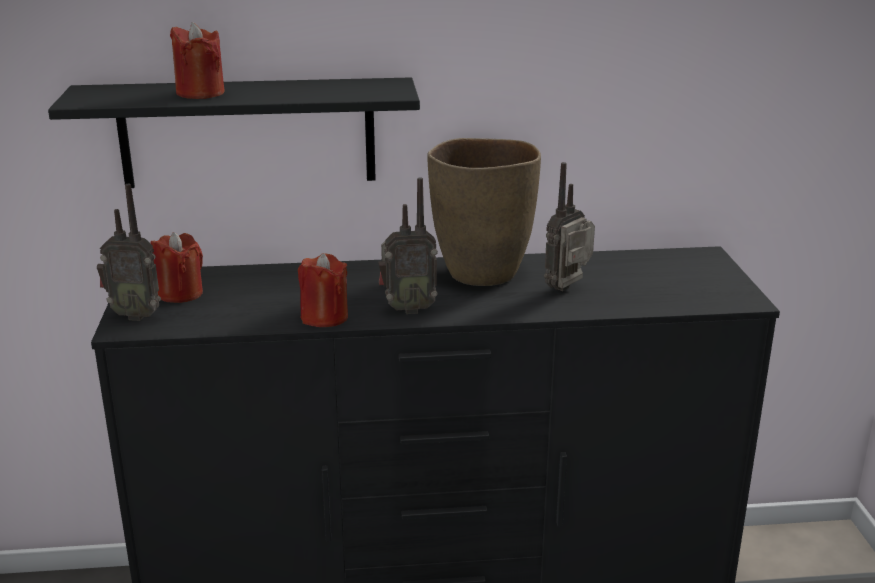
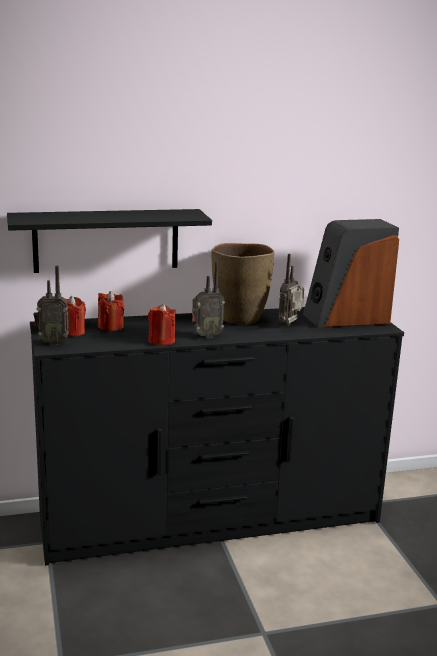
camera: 10 degrees left, 5 degrees down
(200, 93) = (88, 216): red candle -> red candle (110, 326)
(676, 277) = (346, 318): none -> speaker

